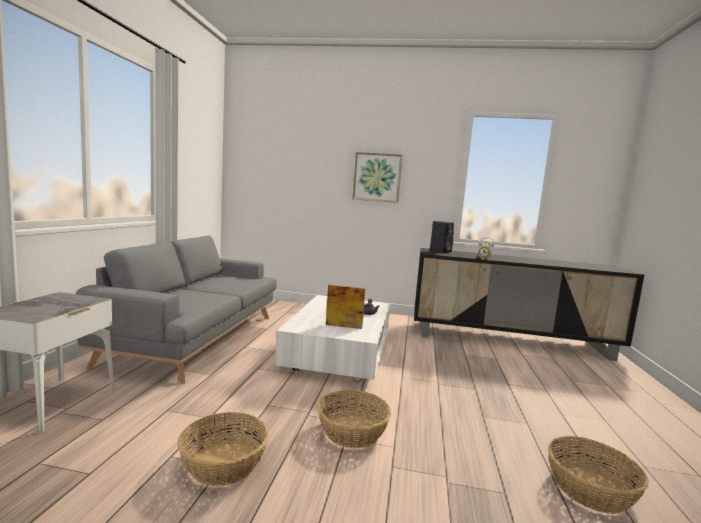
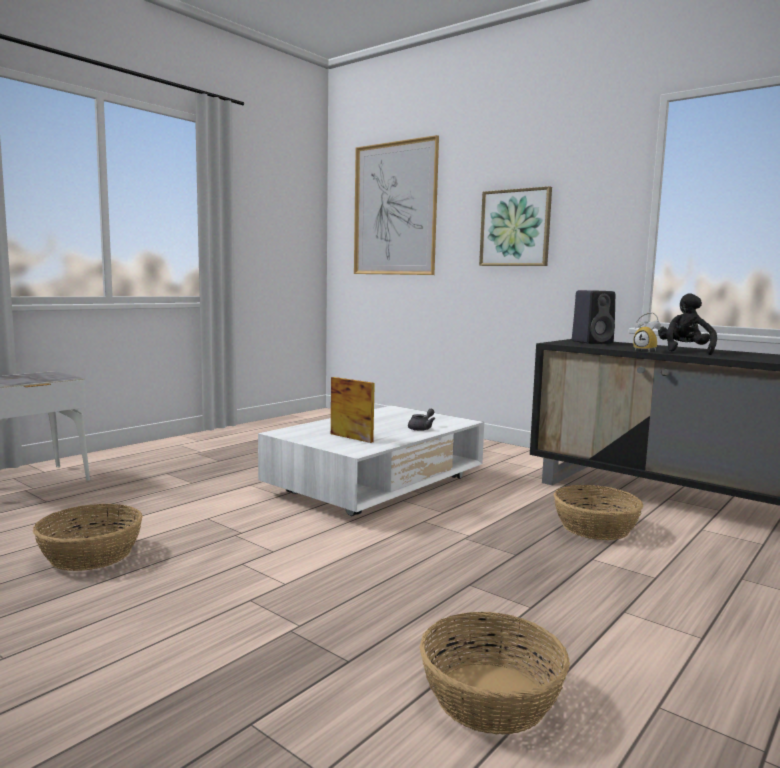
camera: 30 degrees right, 0 degrees up
(197, 338) = (229, 449): grey sofa -> none
(284, 155) = (394, 209): none -> picture
(353, 431) = (260, 560): basket -> basket (596, 528)
(498, 258) = (685, 351): none -> black plush toy

